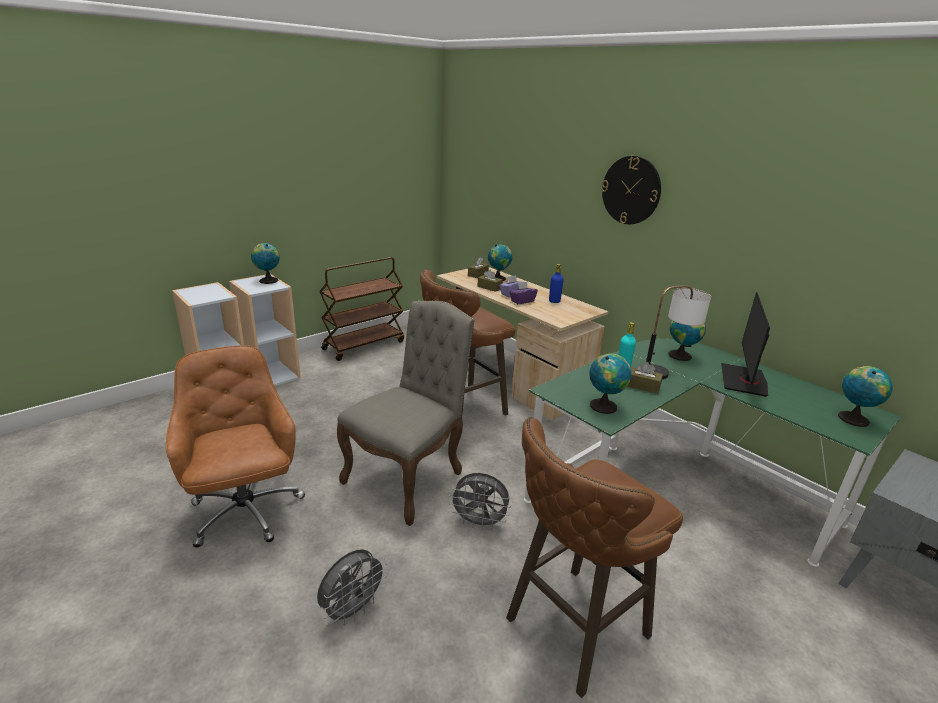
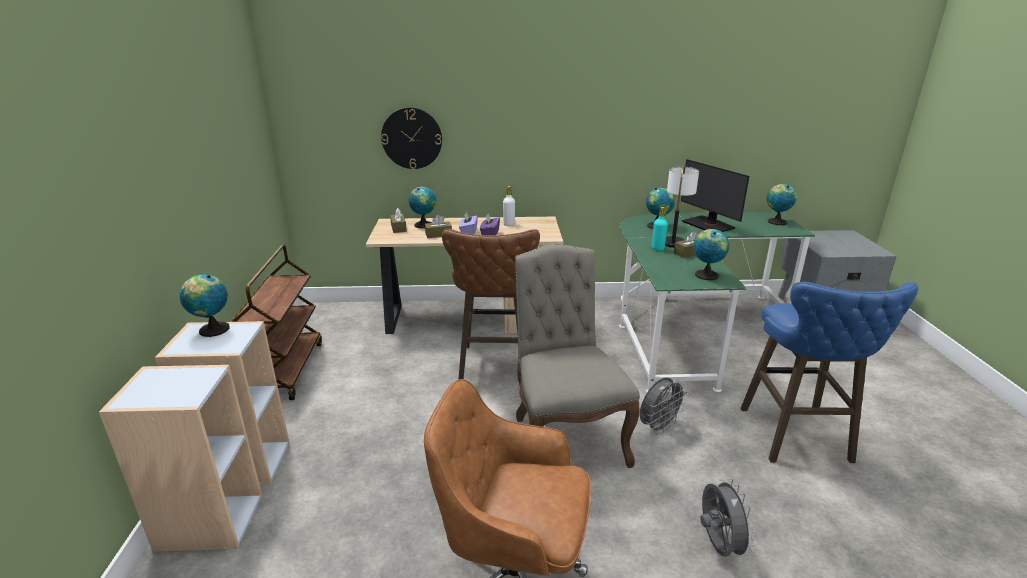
camera: 50 degrees left, 0 degrees up
(554, 301) = (509, 224): blue bottle -> white bottle
(573, 630) = (796, 437): brown stool -> blue stool
(631, 190) = (556, 100): wall clock -> wall clock (412, 138)

